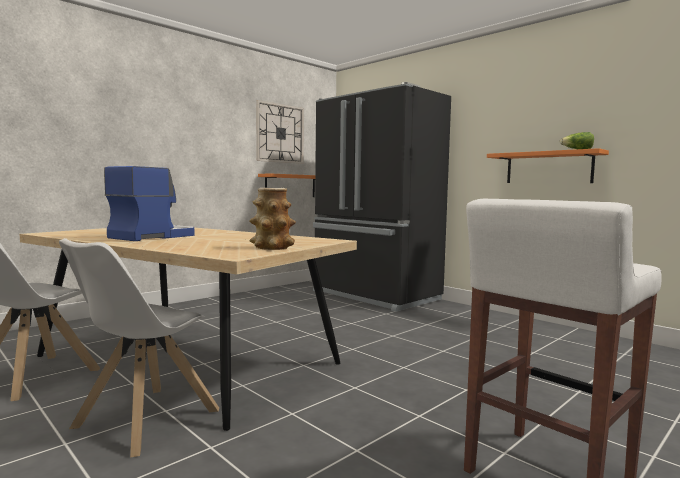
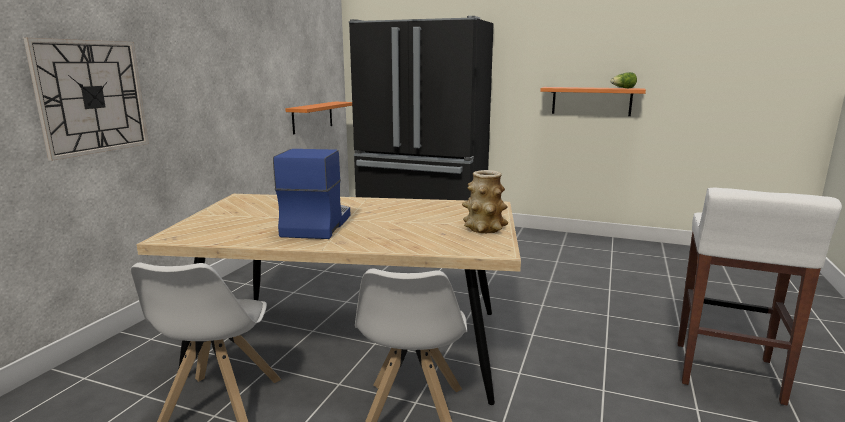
camera: 25 degrees left, 10 degrees up
(280, 133) = (300, 57): wall clock -> wall clock (91, 97)

